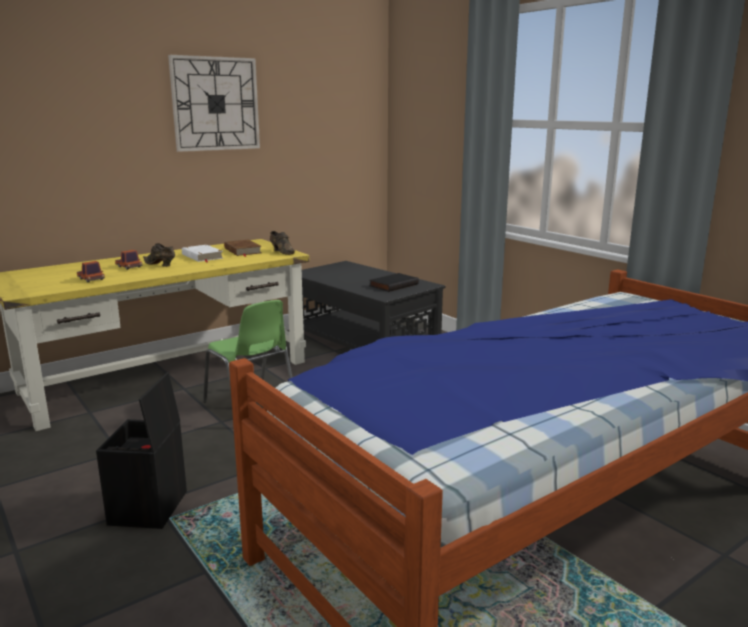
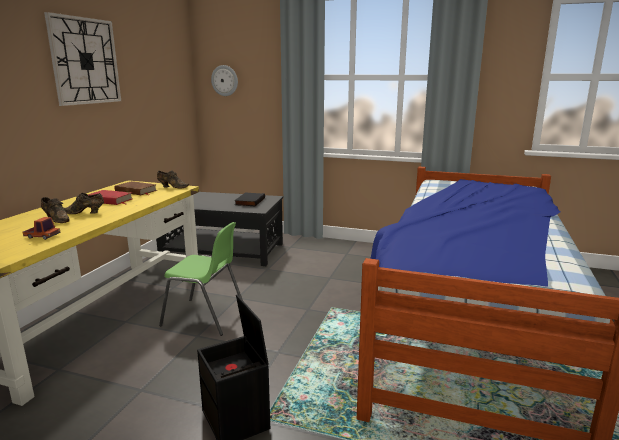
camera: 35 degrees left, 0 degrees up
(129, 267) = (56, 219): toy truck -> brown shoe
(202, 256) = (109, 200): white book -> red book
(414, 125) = (225, 80): none -> wall clock

